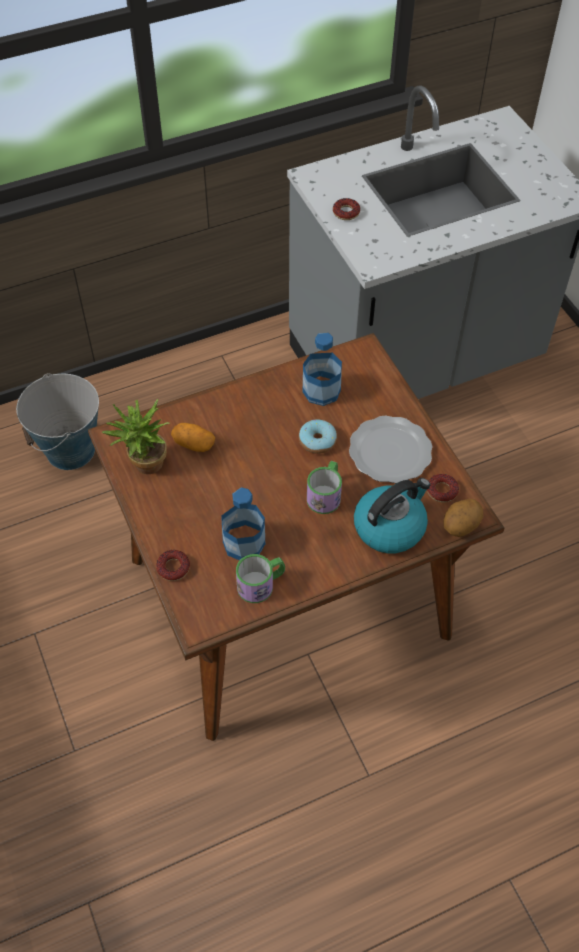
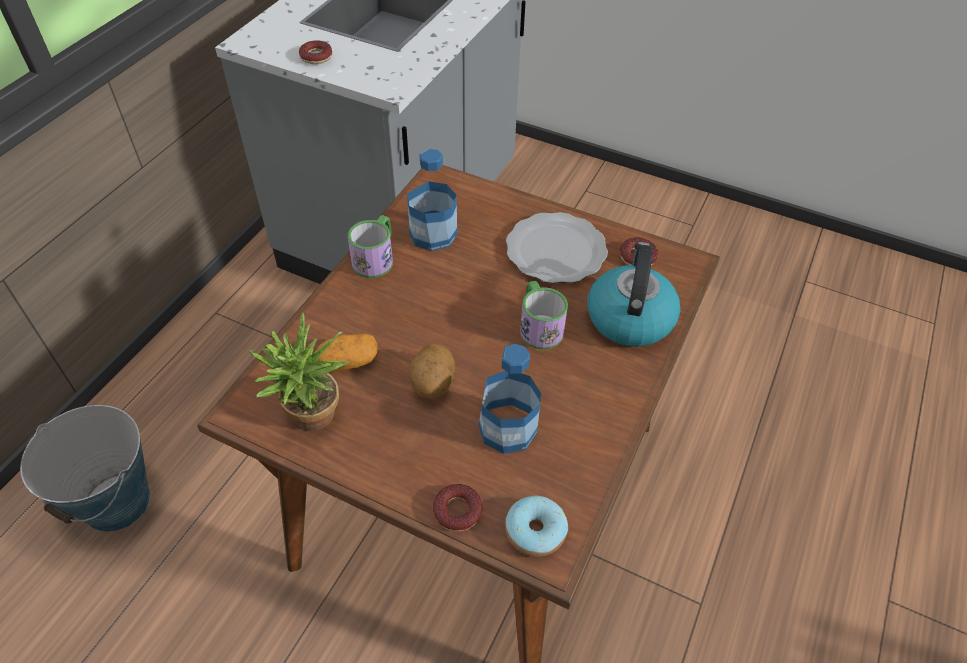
camera: 40 degrees left, 5 degrees down
(261, 584) = (570, 459): mug -> mug (376, 258)
(317, 441) = (477, 281): donut -> donut (535, 531)
(460, 526) = (686, 277): potato -> potato (432, 384)

